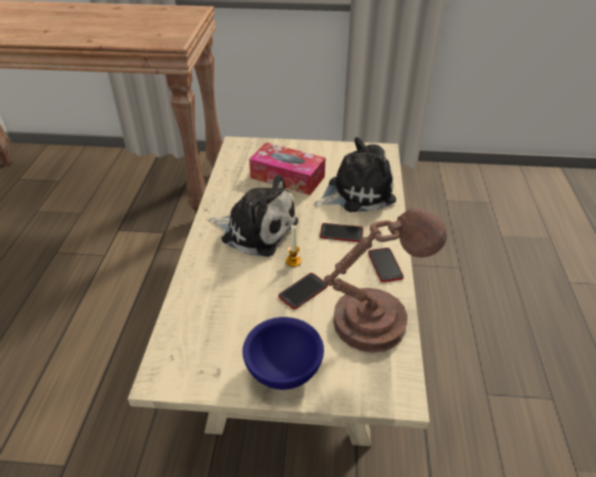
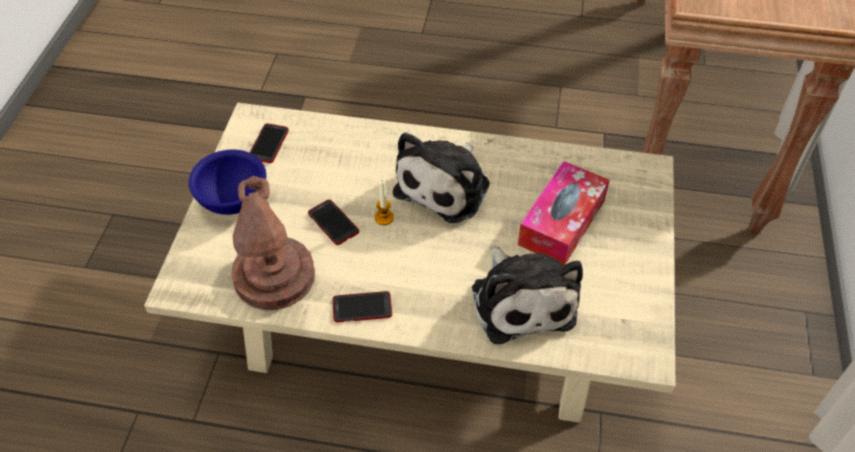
camera: 95 degrees right, 10 degrees up
(341, 233) = (430, 270): phone -> phone (268, 144)

